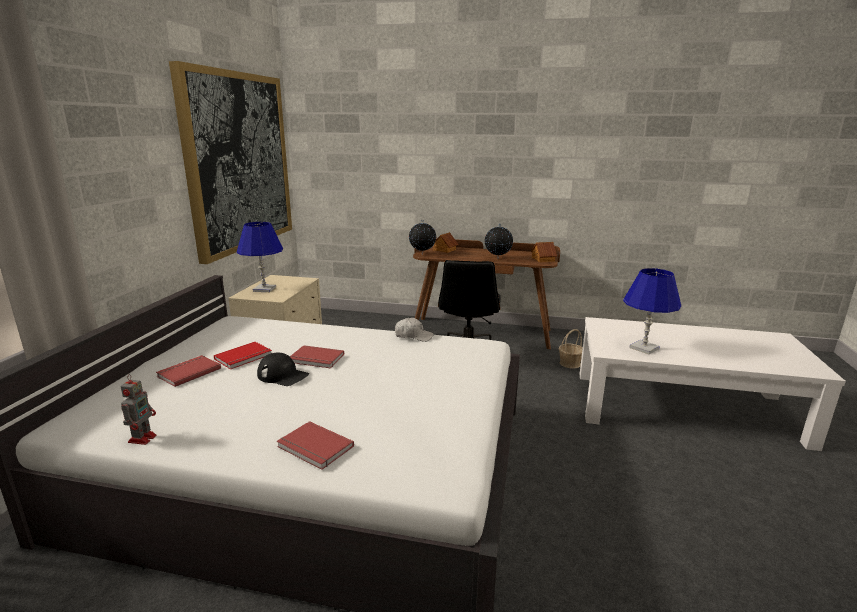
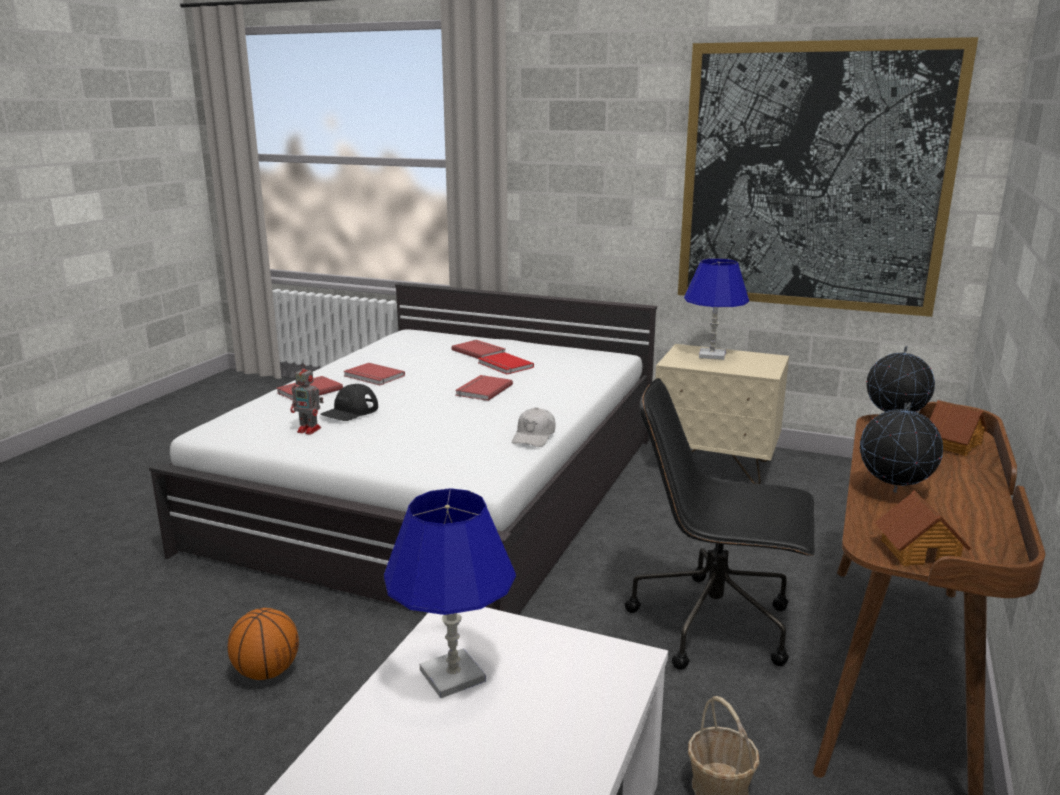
camera: 100 degrees right, 0 degrees up
(143, 438) = (374, 350): toy robot -> toy robot (310, 430)
(266, 416) = (373, 376): none -> red book
(283, 375) = (449, 379): black cap -> black cap (350, 411)
(598, 497) = (267, 672): none -> basketball

